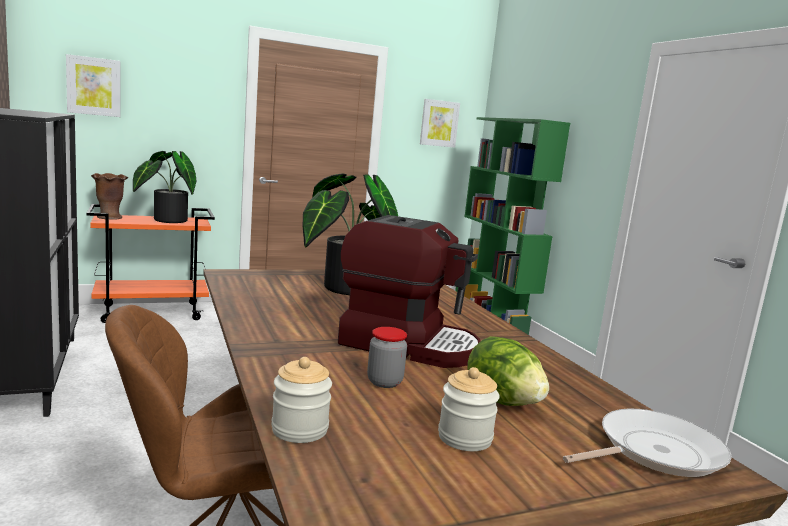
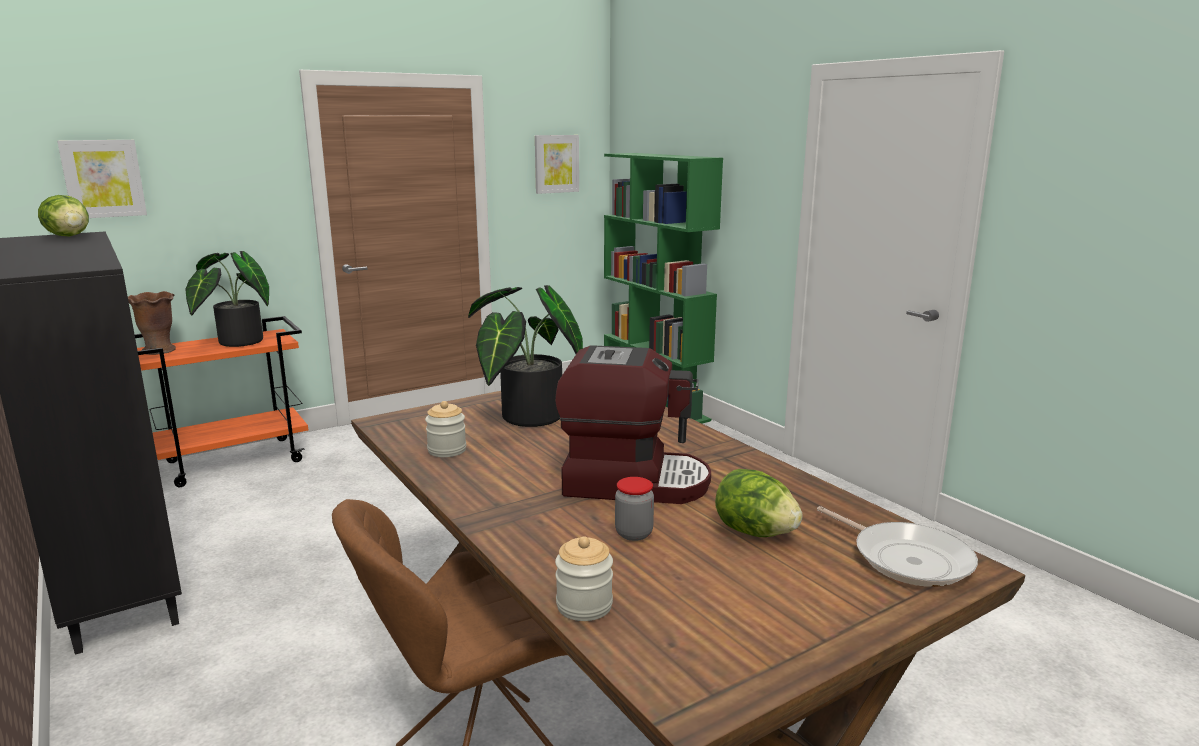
camera: 10 degrees left, 5 degrees up
(44, 112) = (69, 236): none -> lettuce
(464, 438) = (738, 581): jar -> jar (447, 450)
(653, 451) = (906, 558): frying pan -> frying pan turned 90 degrees clockwise

